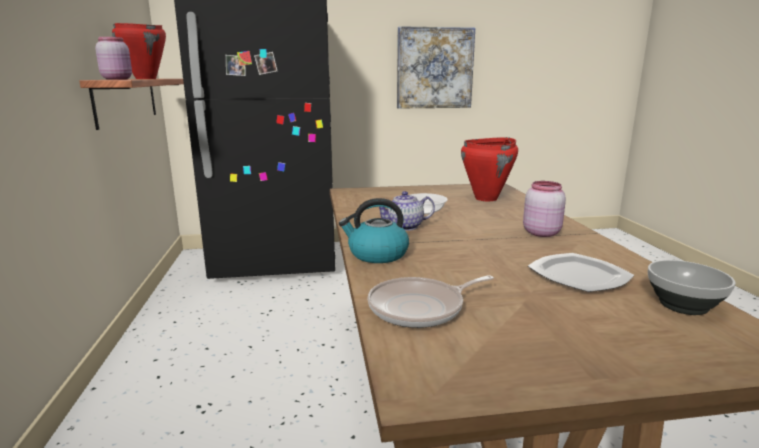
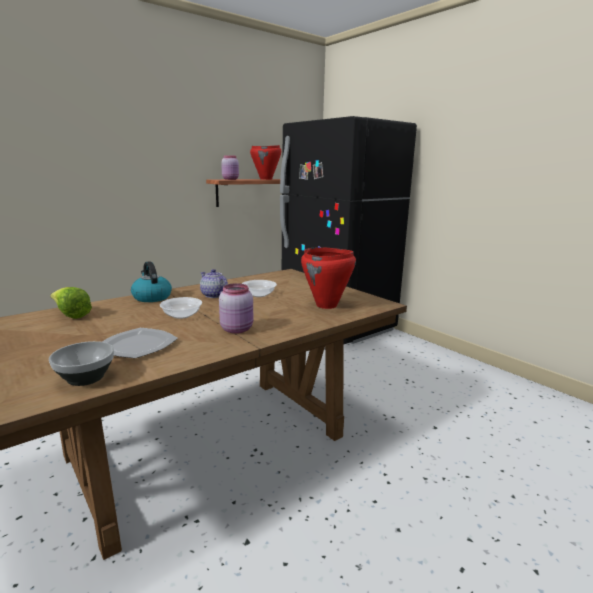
camera: 60 degrees right, 0 degrees up
(420, 308) = (71, 315): frying pan -> lettuce
(434, 68) = (520, 178): picture -> none
(476, 247) = (182, 315): none -> bowl

